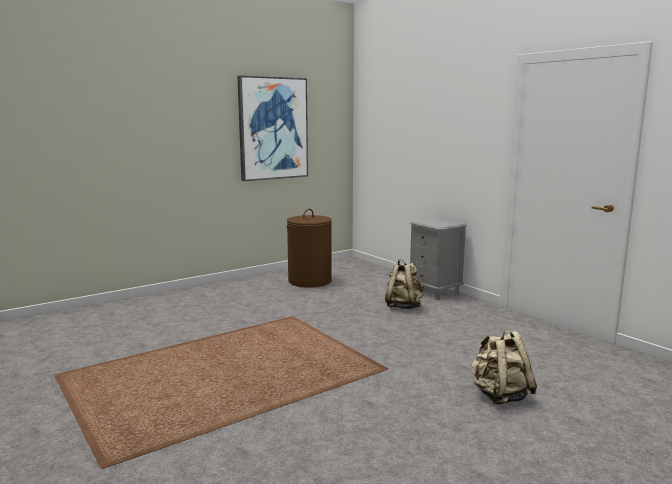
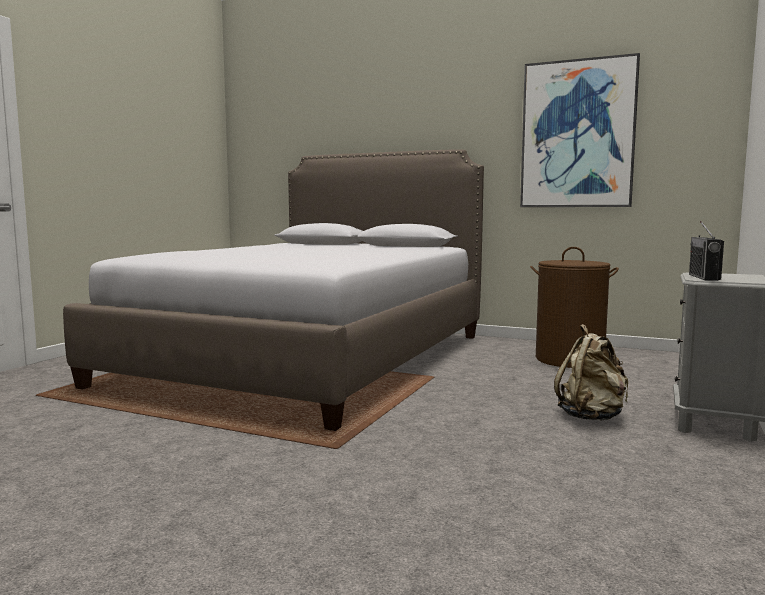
camera: 60 degrees right, 5 degrees down
(182, 338) = (309, 358): none -> bed
(435, 224) = (704, 277): none -> radio
(500, 396) = (321, 545): beige backpack -> none

